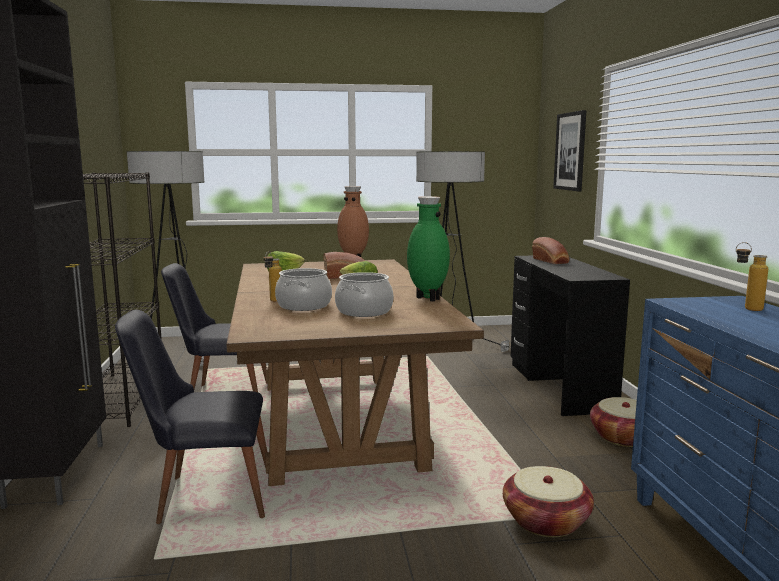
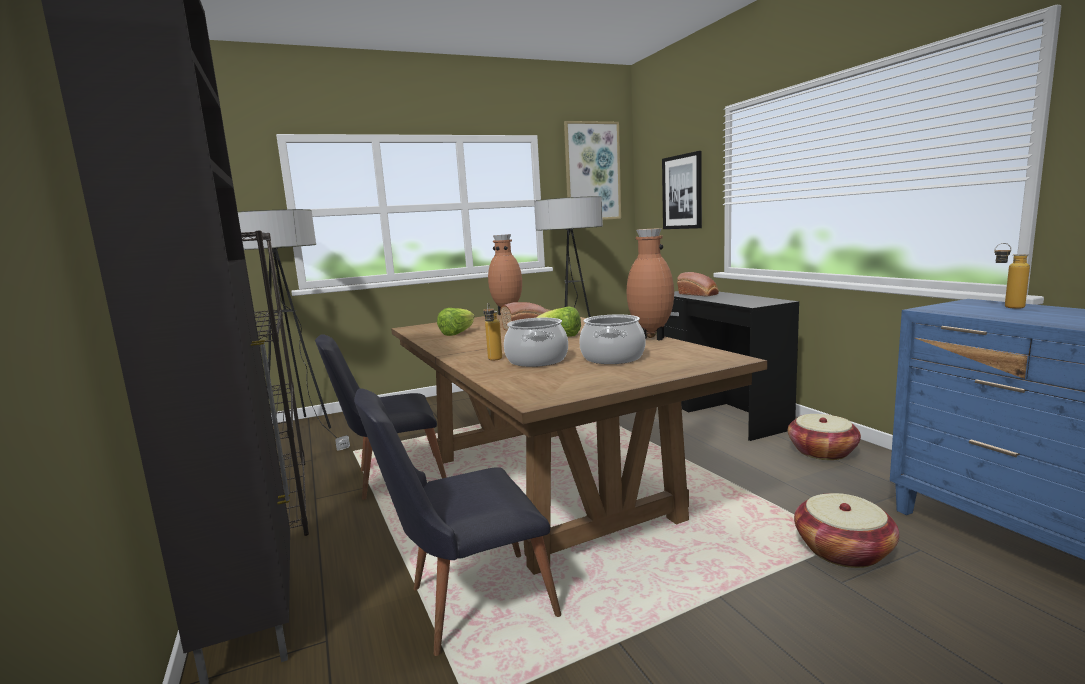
camera: 15 degrees left, 0 degrees up
(426, 299) = (650, 338): green vase -> brown vase
(490, 123) = (592, 172): none -> picture

